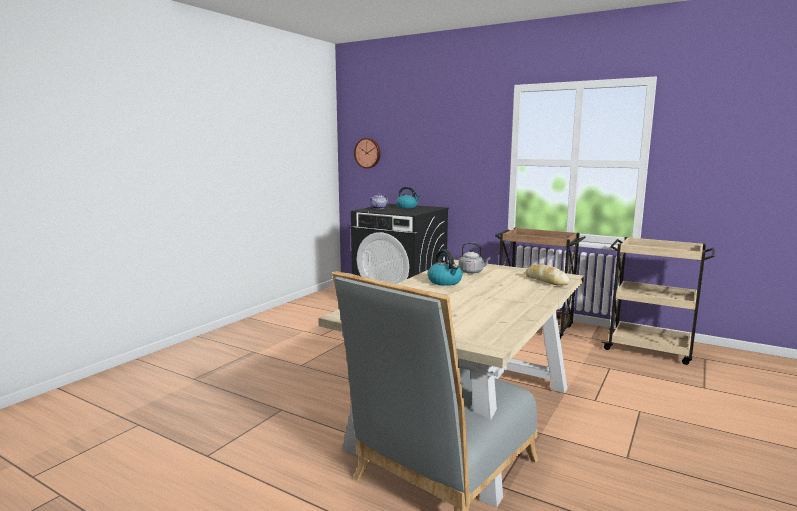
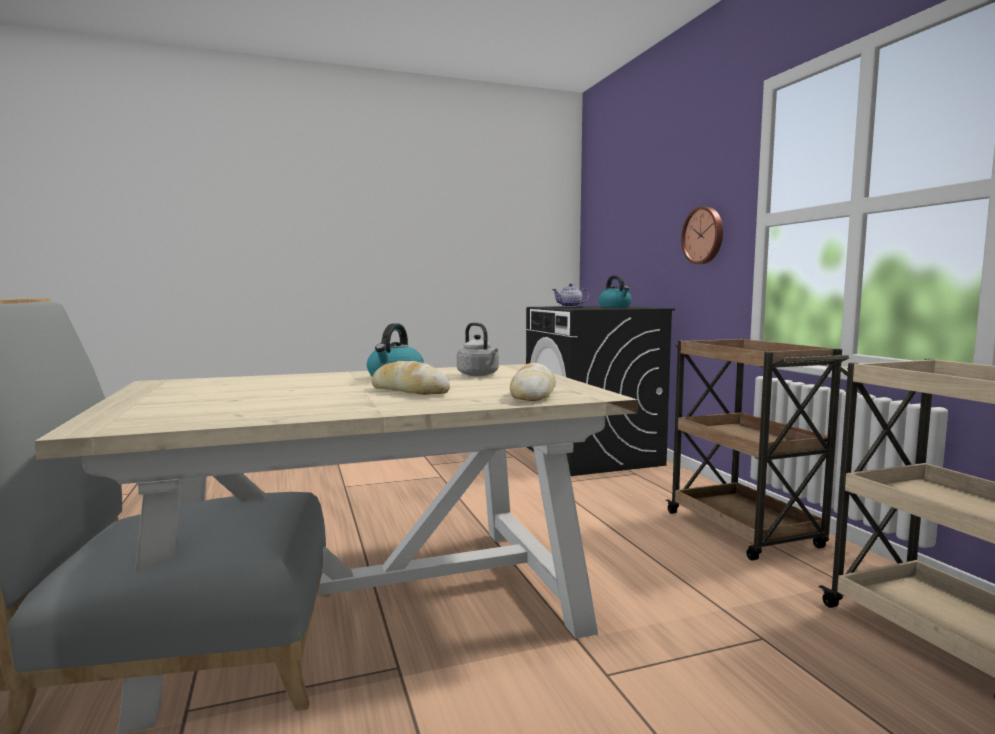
camera: 40 degrees right, 5 degrees down
(368, 153) = (603, 235): wall clock -> wall clock (704, 235)
(495, 290) = (409, 391): none -> bread

